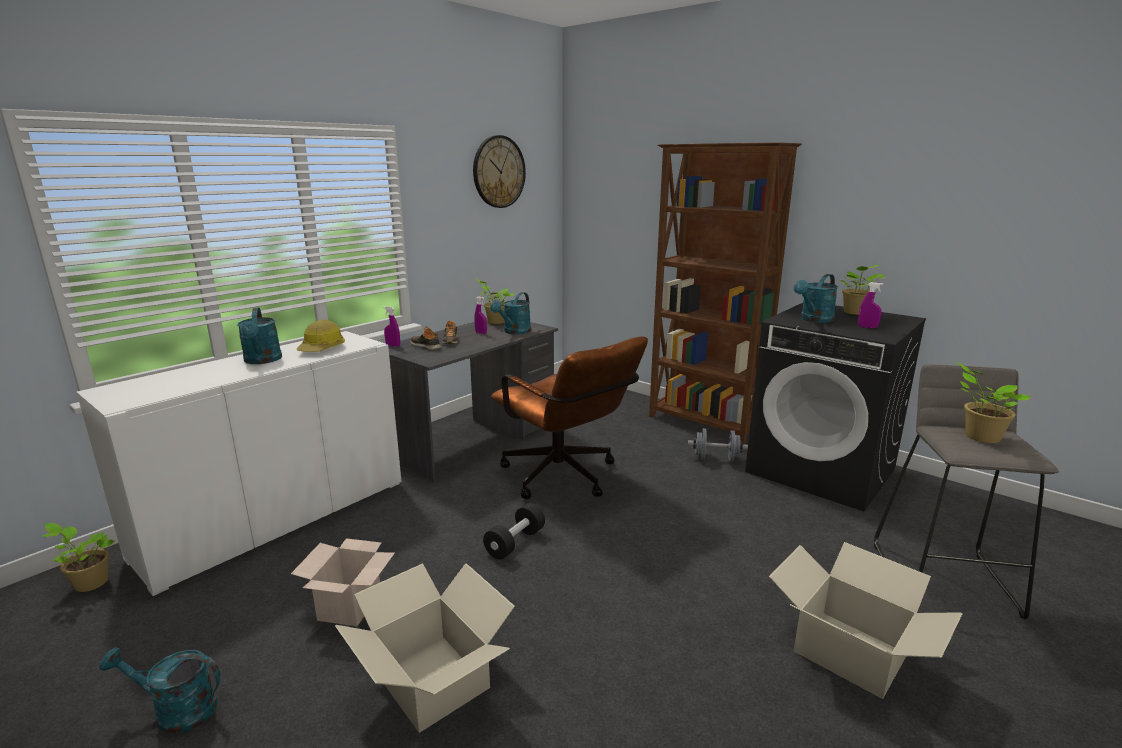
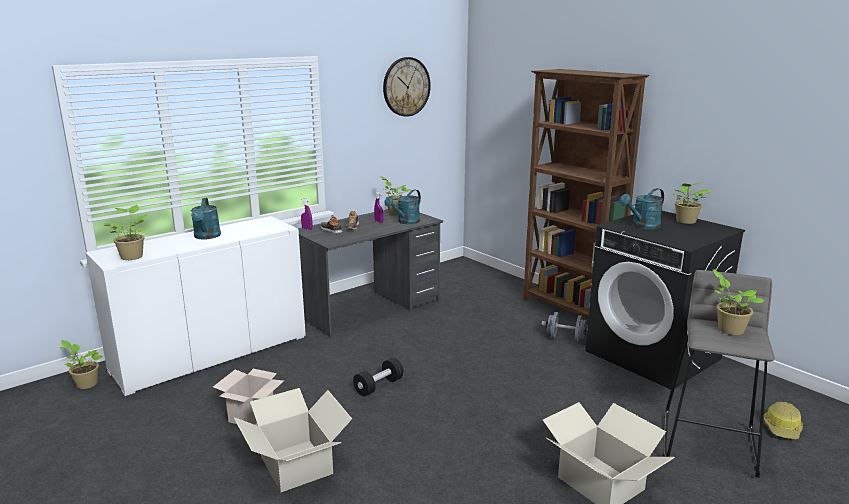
camera: 10 degrees right, 0 degrees up
(152, 393) = (132, 256): none -> potted plant
(176, 711) = (135, 463): turquoise watering can -> none
(322, 348) = (250, 230): hard hat -> hard hat (783, 428)
(565, 478) = (433, 344): brown office chair -> none
(867, 327) = (682, 235): purple spray bottle -> none

